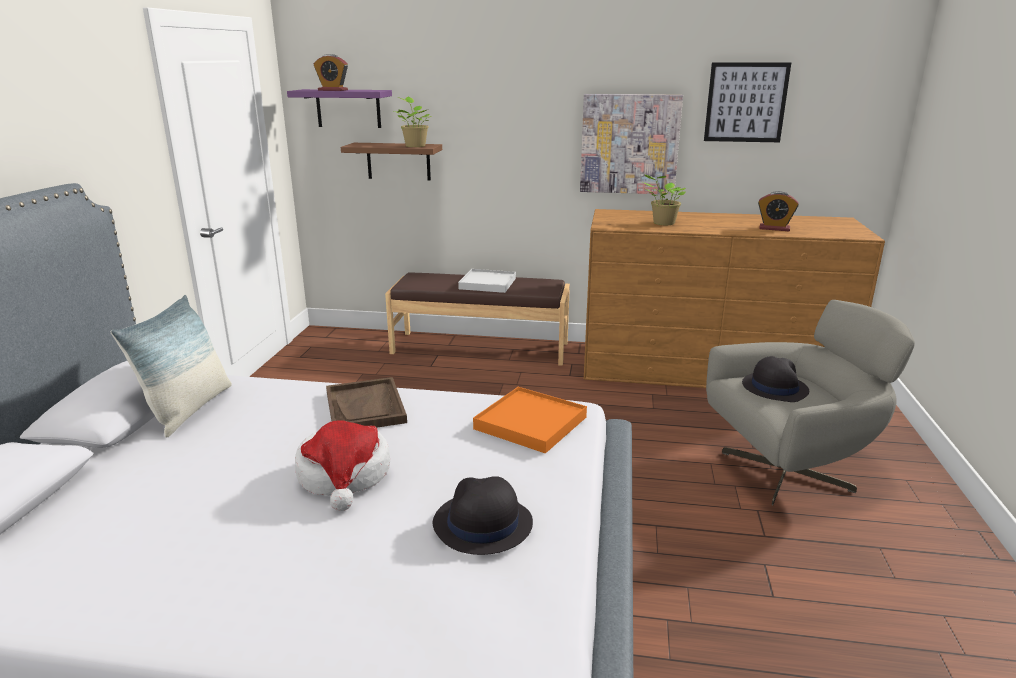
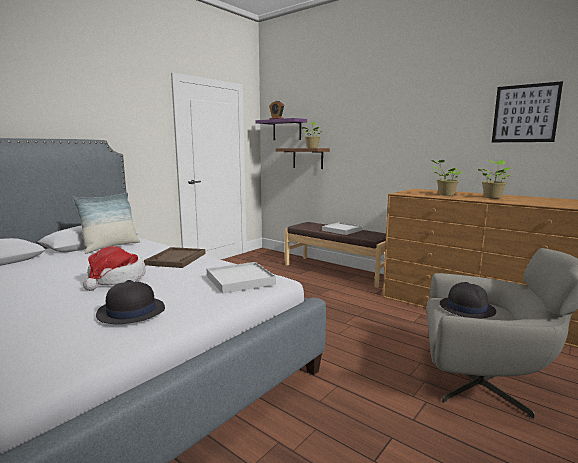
camera: 30 degrees right, 10 degrees down
(530, 423) = (240, 280): orange tray -> white tray
(629, 144) = (438, 146): picture -> none
(721, 222) = (492, 197): none -> potted plant
(774, 228) = (531, 202): alarm clock -> none

